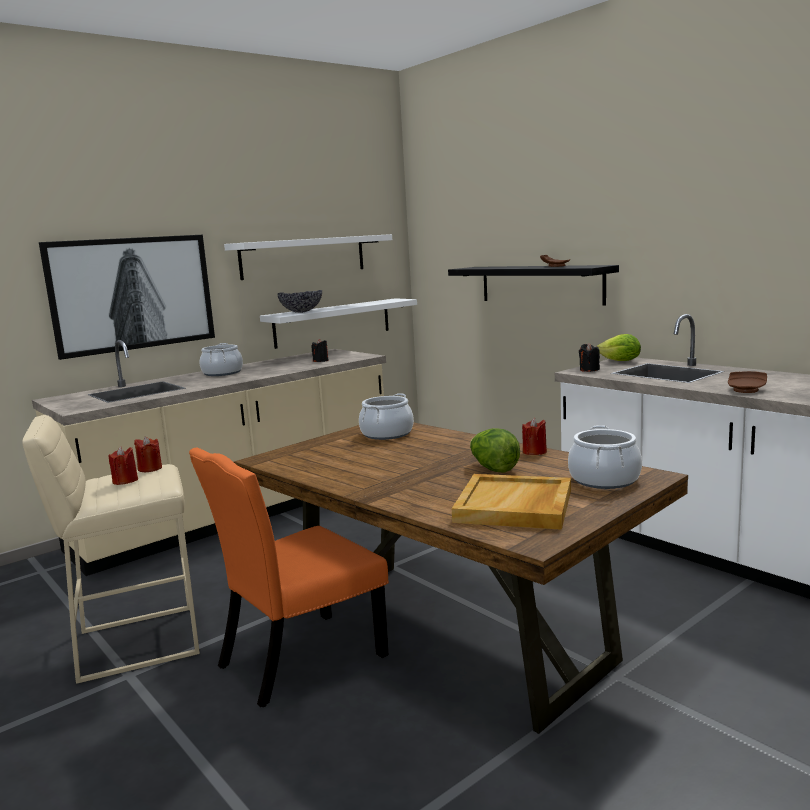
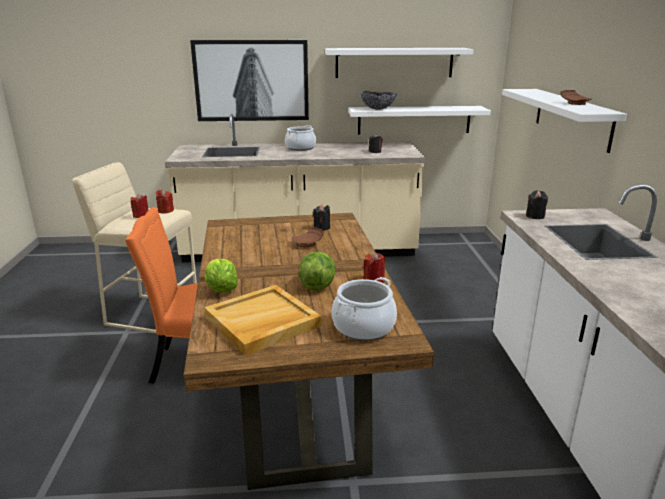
camera: 35 degrees right, 10 degrees up
(386, 434) = (322, 228): cooking pot -> black candle
(540, 284) = (571, 117): black shelf -> white shelf
(620, 361) = (587, 214): lettuce -> lettuce (221, 289)
(746, 390) = (618, 287): brown plate -> brown plate (308, 243)

